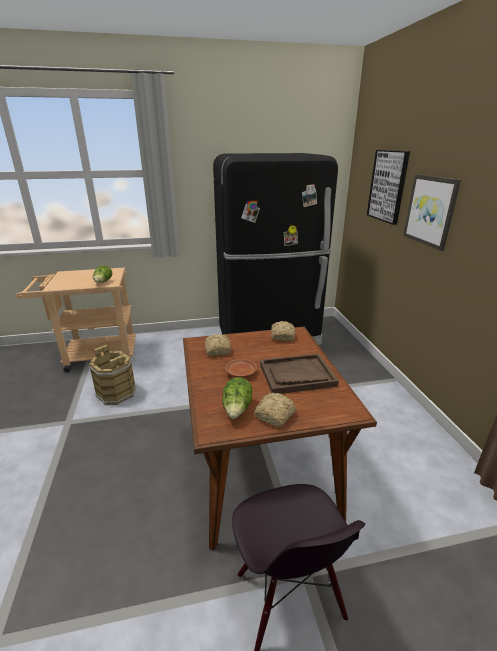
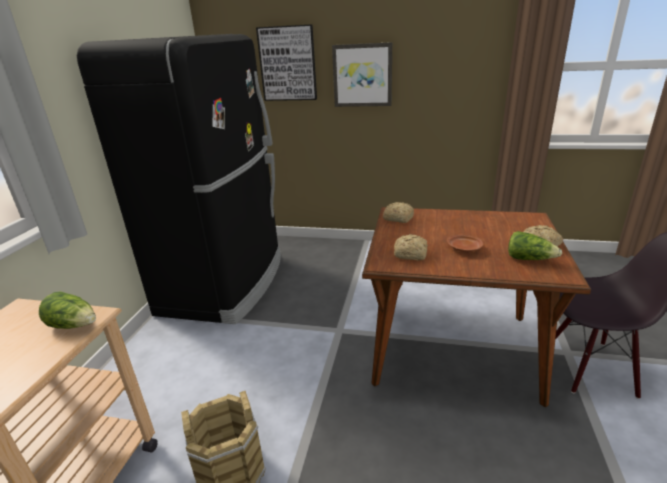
camera: 65 degrees left, 0 degrees up
(296, 375) = (476, 225): brown tray -> none

